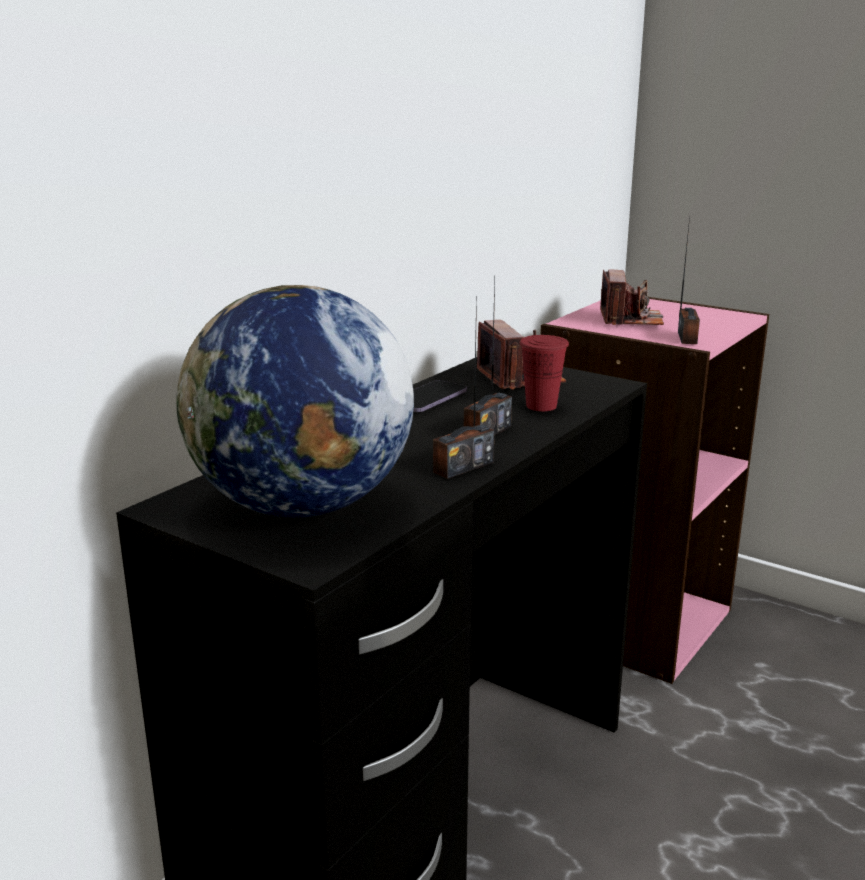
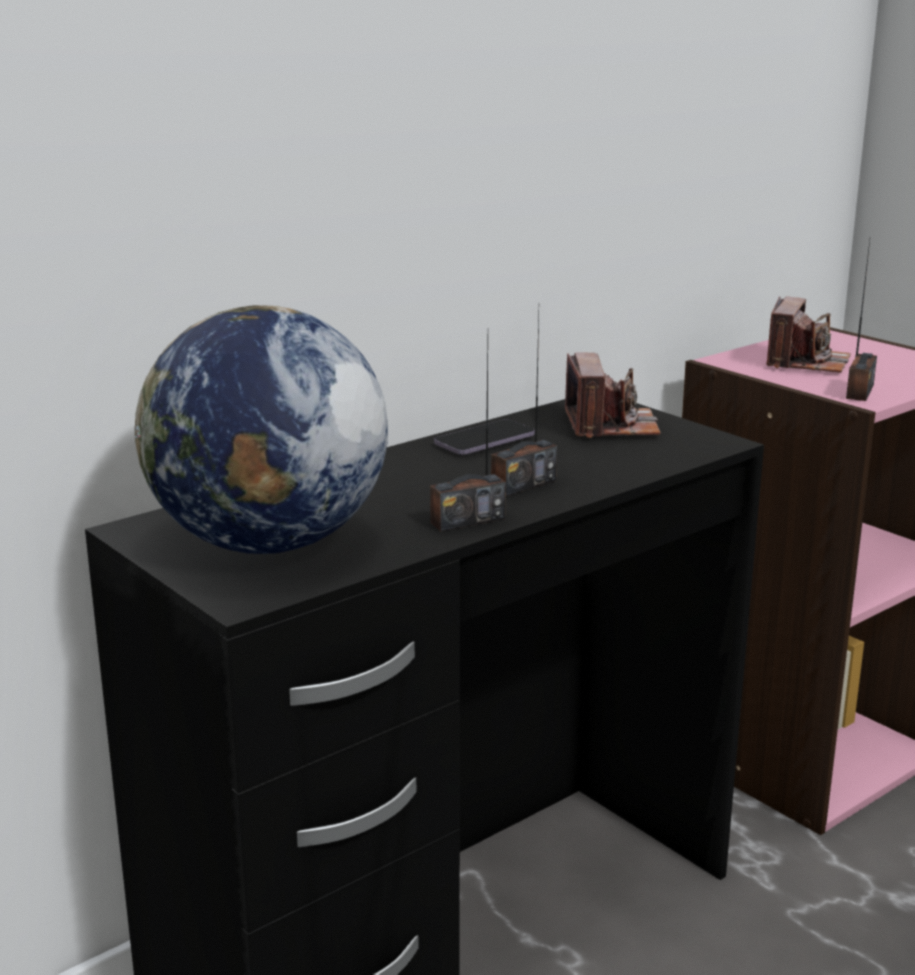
camera: 15 degrees right, 0 degrees up
(541, 406) = (610, 460): red cup -> none

